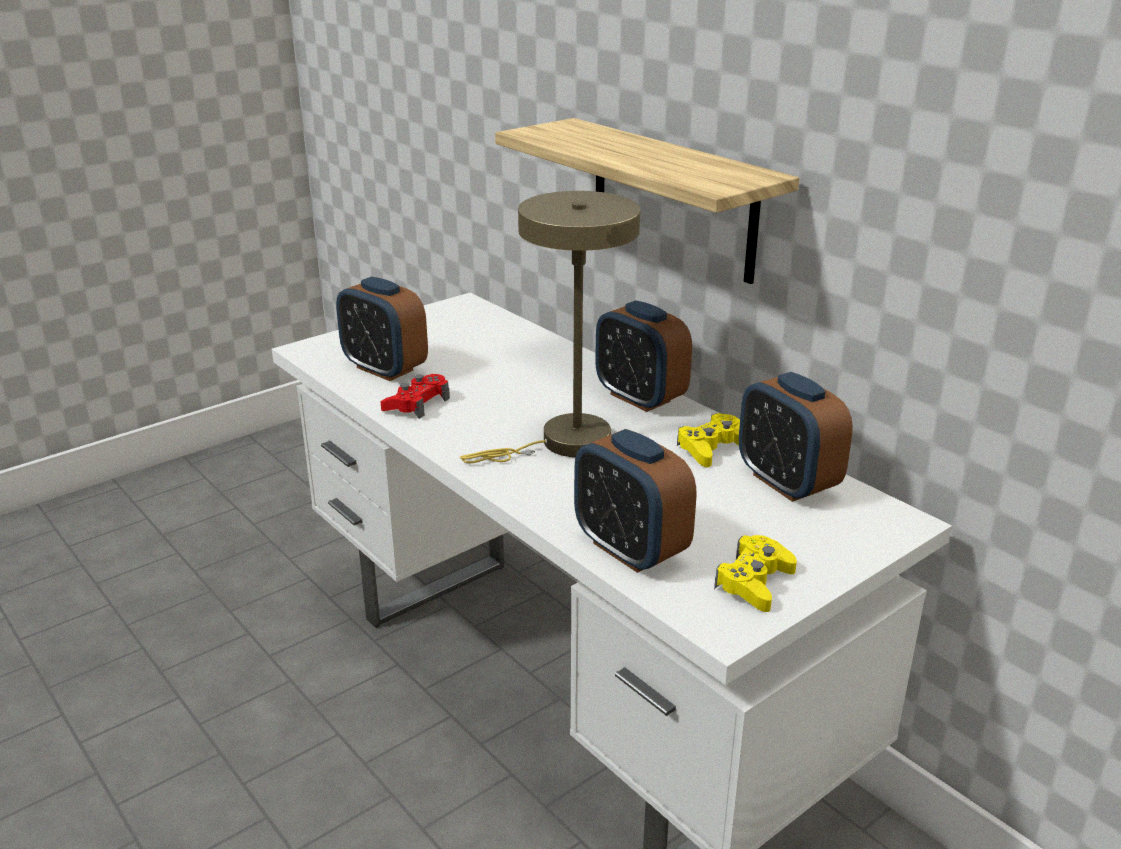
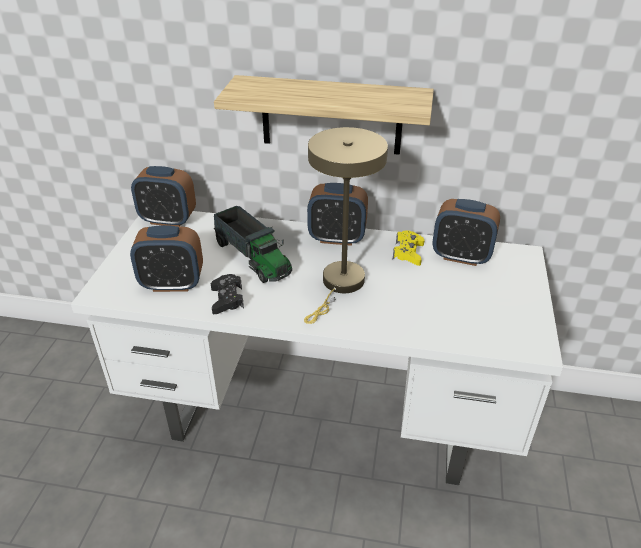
camera: 40 degrees left, 10 degrees up
(417, 404) = (227, 299): red game controller -> black game controller
(506, 378) = (253, 257): none -> toy truck
(630, 550) = (451, 330): alarm clock -> alarm clock (168, 220)
(754, 582) = (518, 317): yellow game controller -> none

